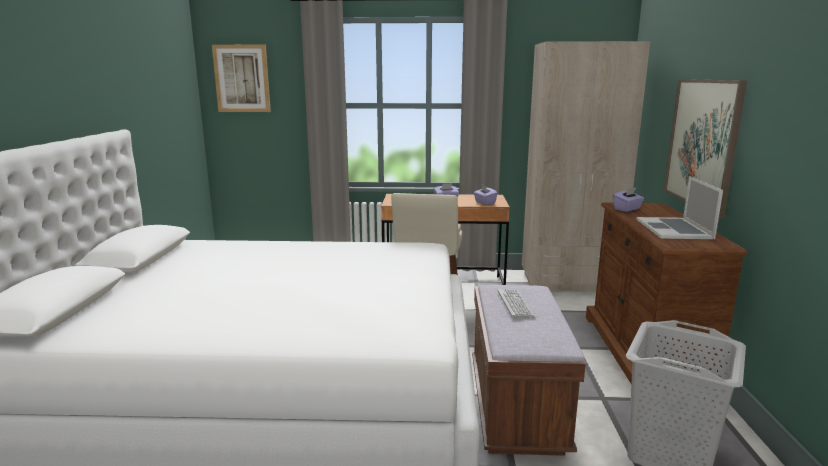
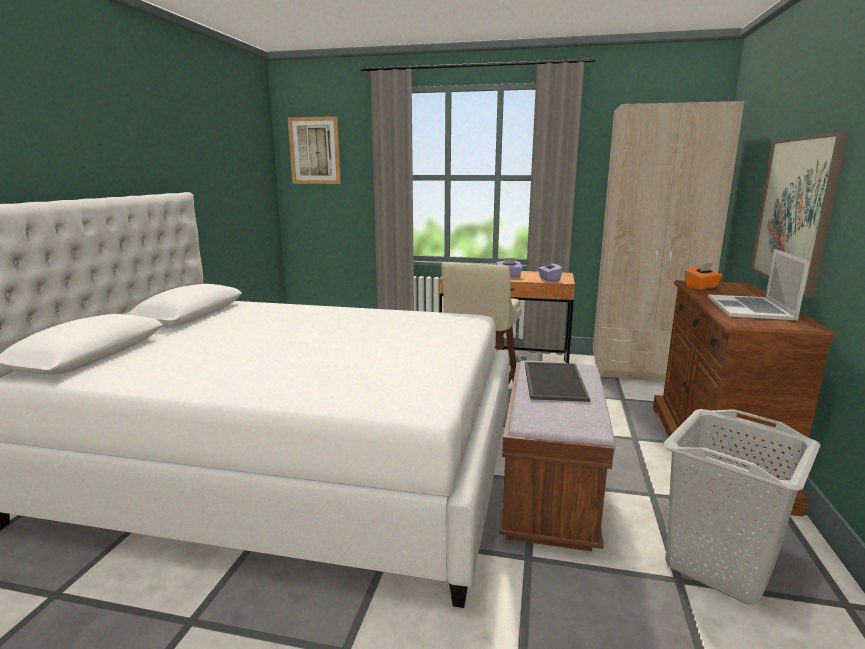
camera: 10 degrees right, 0 degrees up
(515, 304) = (552, 381): keyboard -> tray
(627, 209) = (701, 287): purple tissue box -> orange tissue box

